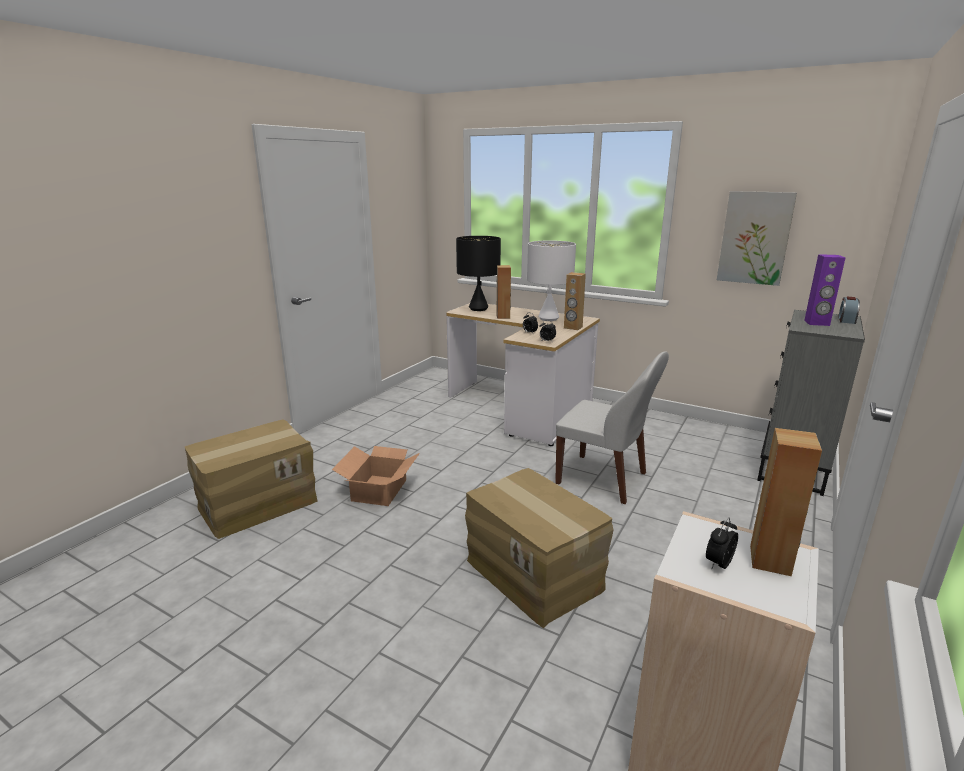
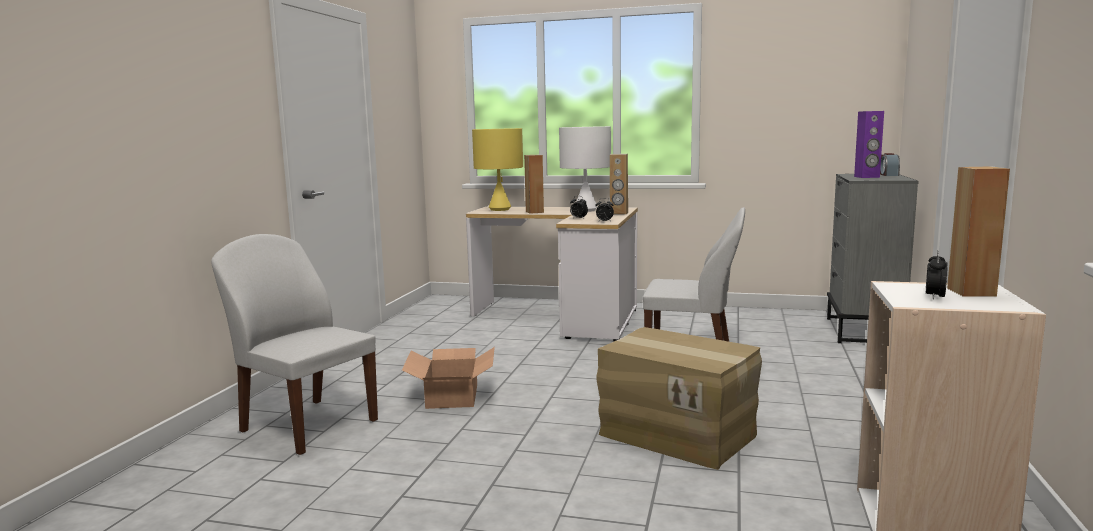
camera: 15 degrees left, 10 degrees down
(257, 503) = (307, 425): cardboard box -> white chair
(478, 309) = (499, 209): black table lamp -> yellow table lamp
(755, 238) = (785, 111): picture -> none

